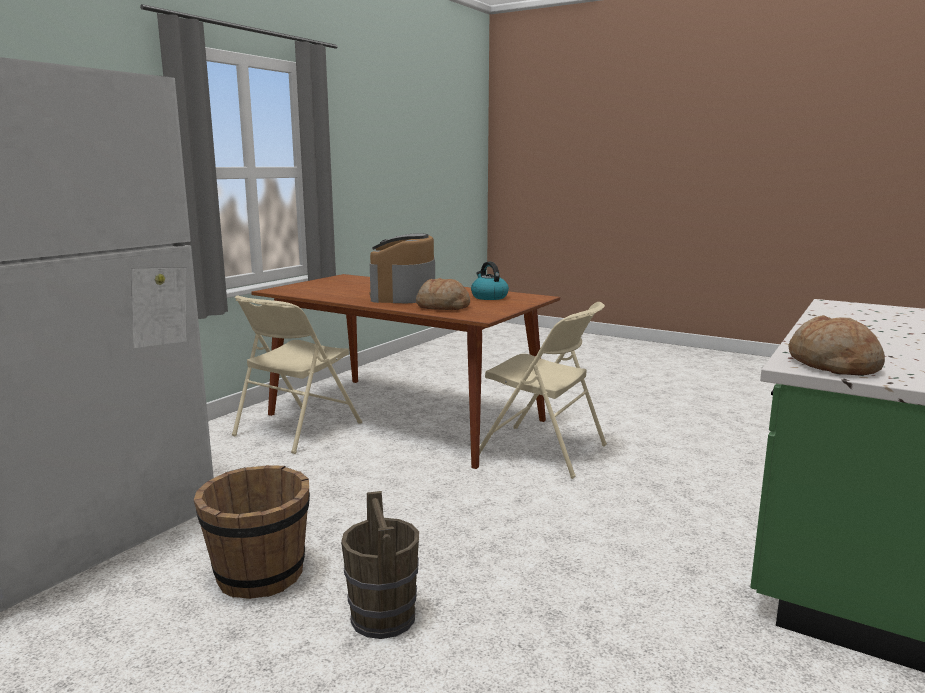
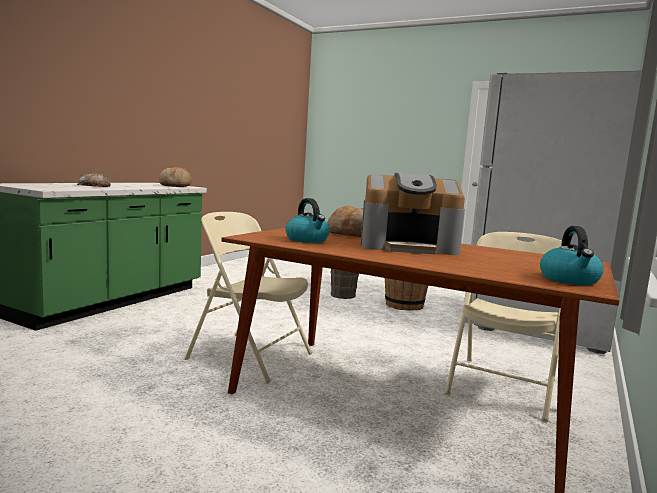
camera: 175 degrees right, 5 degrees down
(340, 279) = (570, 280): none -> kettle
(403, 295) = (408, 246): coffee machine -> coffee machine turned 90 degrees clockwise
(871, 326) = (94, 186): none -> bread

